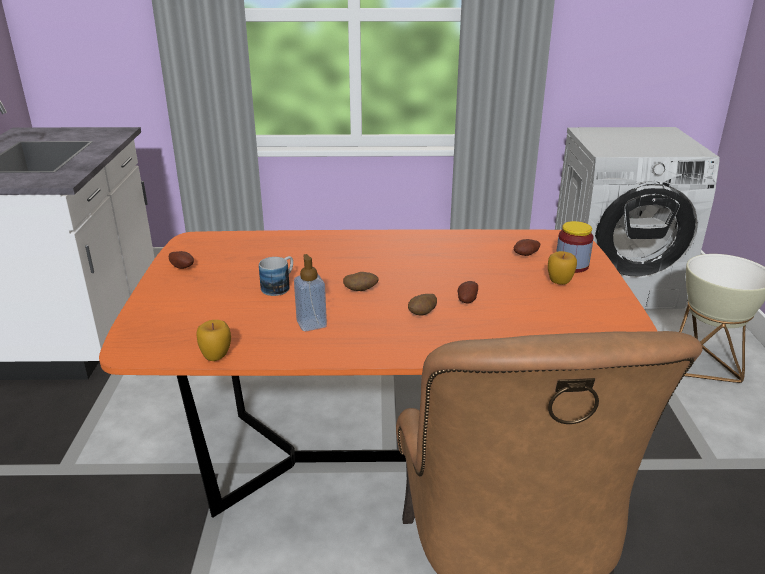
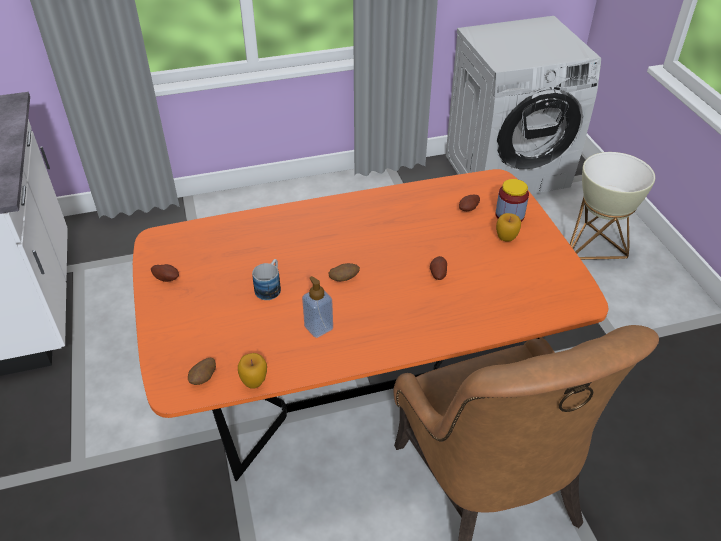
camera: 15 degrees left, 15 degrees up
(422, 314) = (407, 298): potato -> potato (204, 378)

